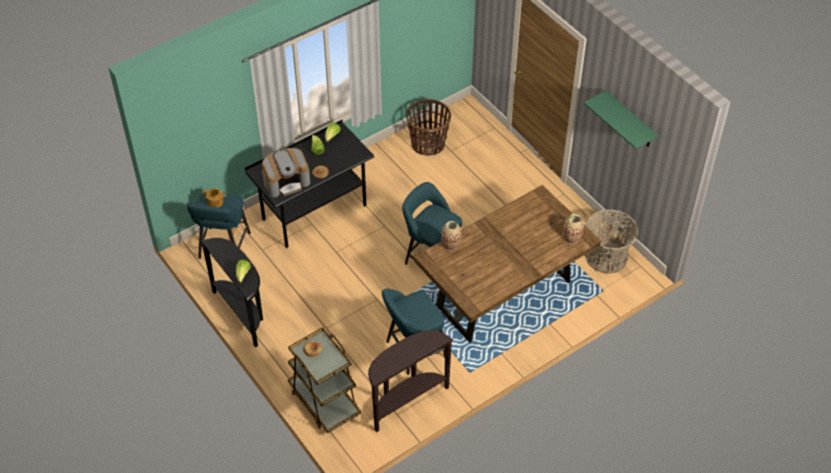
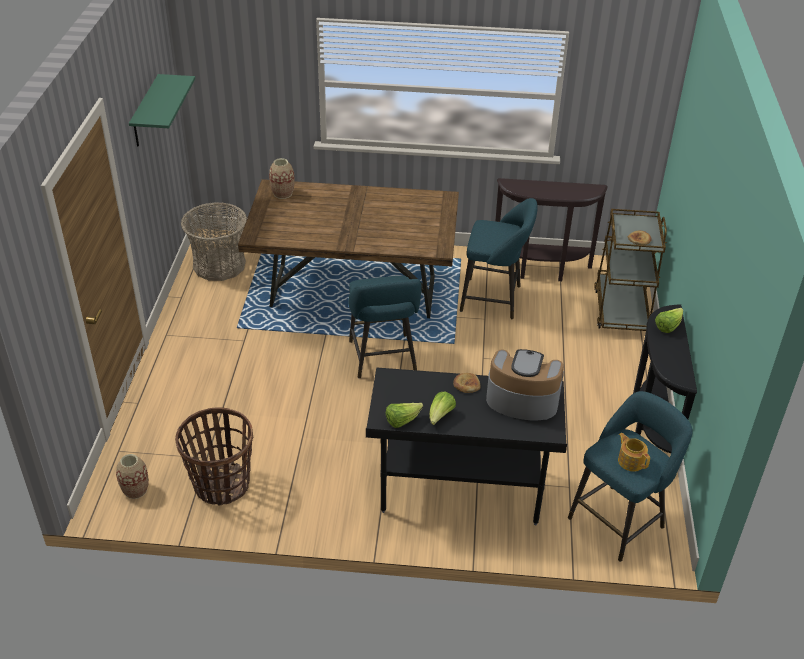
camera: 140 degrees left, 10 degrees down
(451, 244) = (402, 247): vase -> vase (135, 490)

